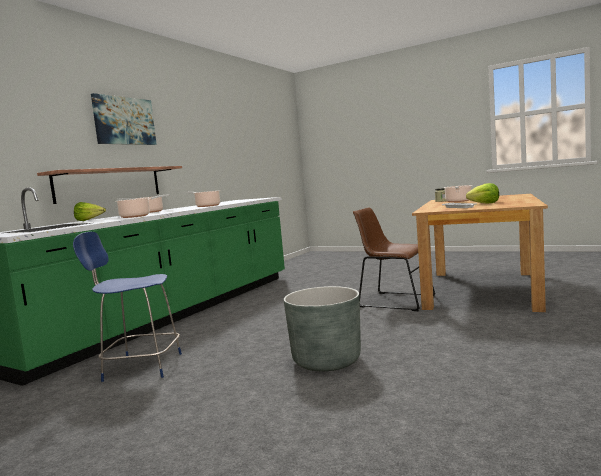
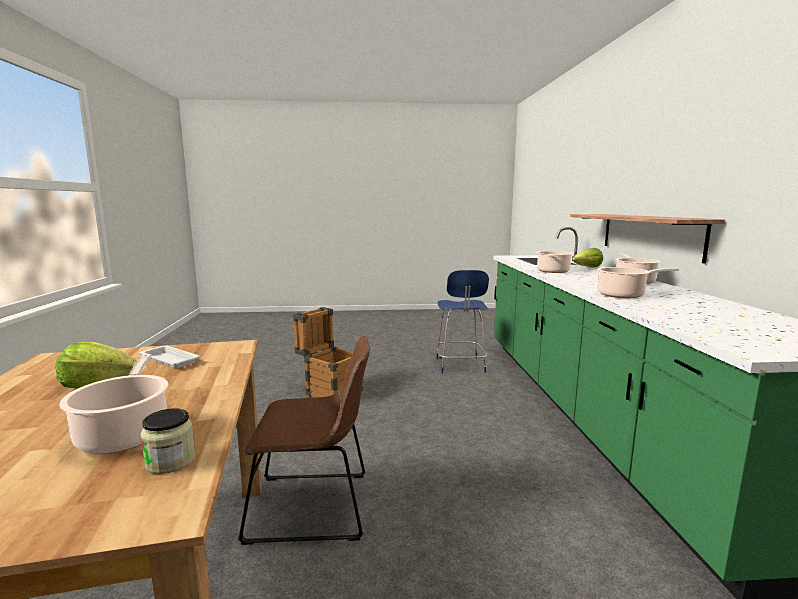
camera: 145 degrees right, 5 degrees up
(124, 121) = (686, 142): picture -> none
(140, 367) = (460, 366): blue chair -> blue chair turned 120 degrees clockwise
(326, 360) = (329, 391): grey planter -> crate

